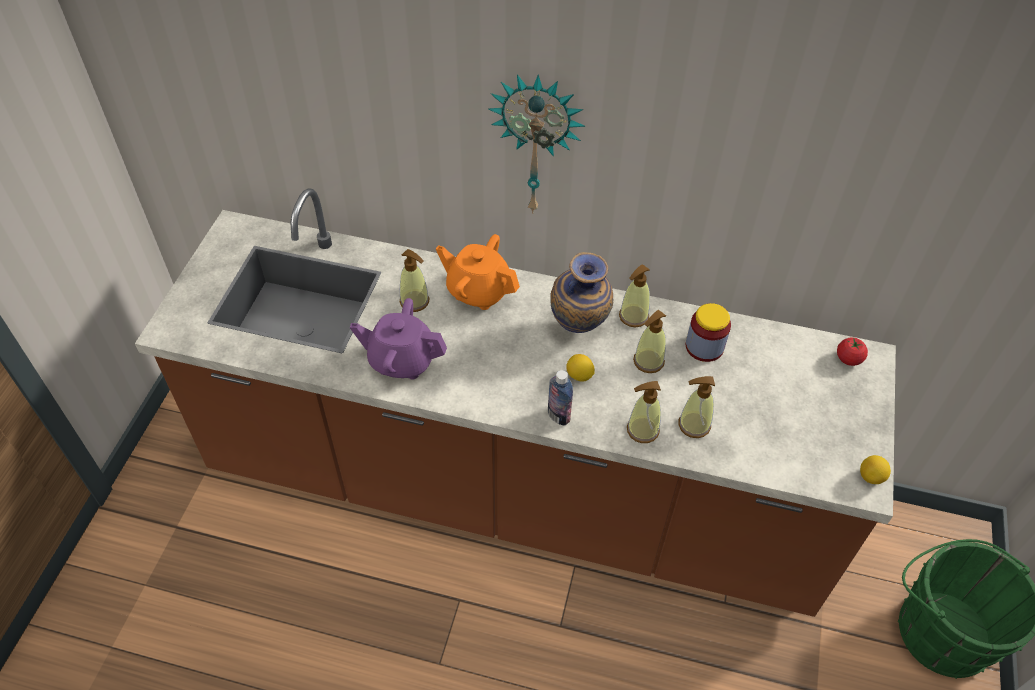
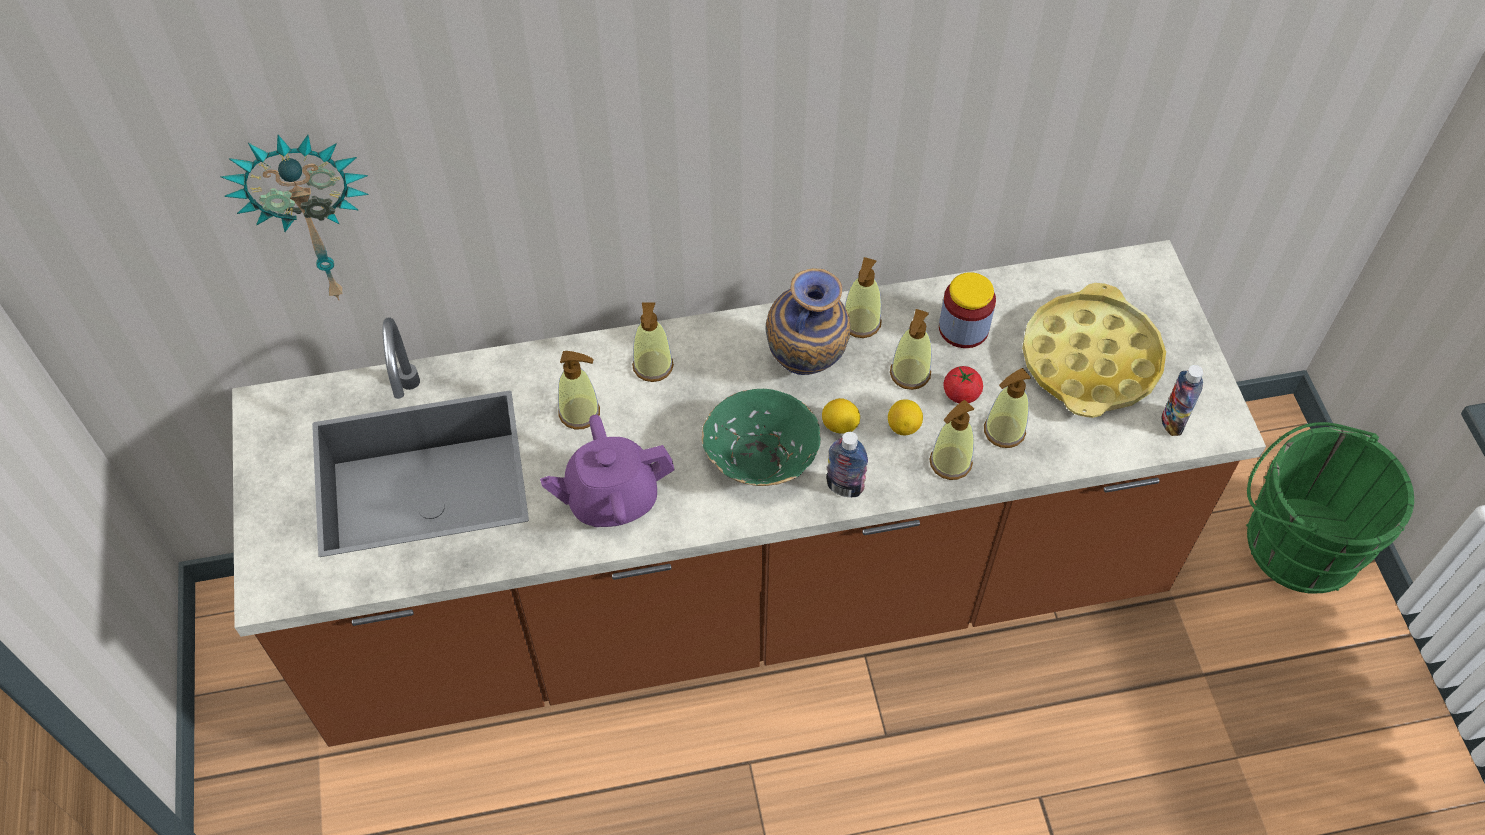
camera: 25 degrees left, 5 degrees up
(478, 291) = (653, 366): orange teapot -> soap dispenser
(512, 375) = (760, 459): none -> green bowl
(536, 144) = (693, 154): wall clock -> wall clock (309, 215)
(787, 402) = (1090, 360): none -> yellow tray
(826, 469) = (1172, 422): none -> bottle
(848, 359) = (1128, 277): tomato -> tomato (961, 394)
(871, 477) = (1222, 410): lemon -> lemon (903, 426)

